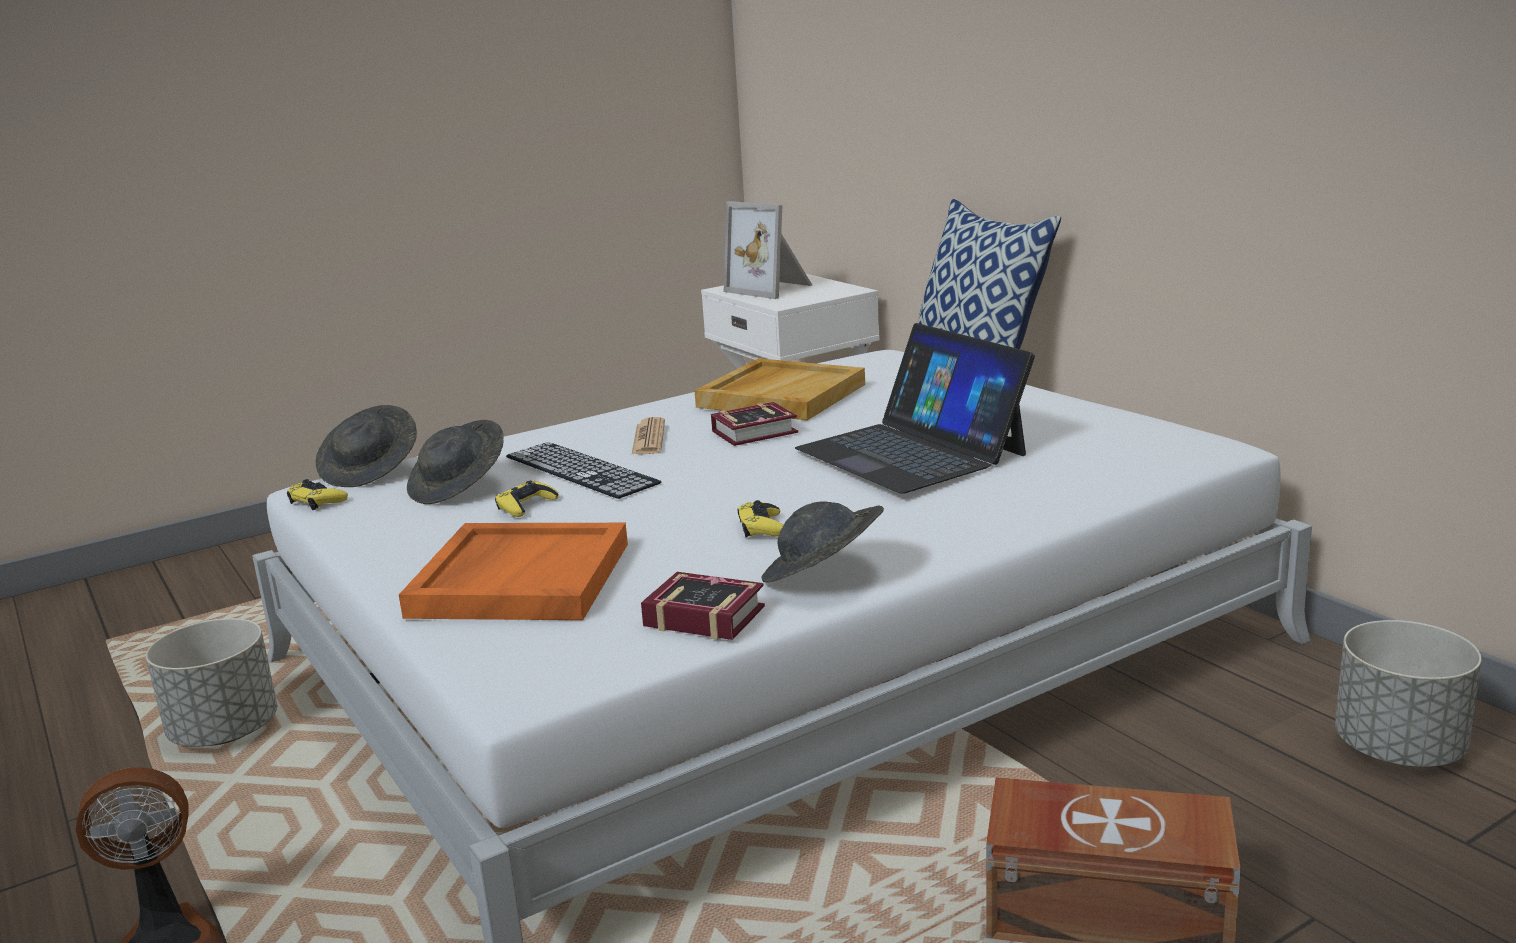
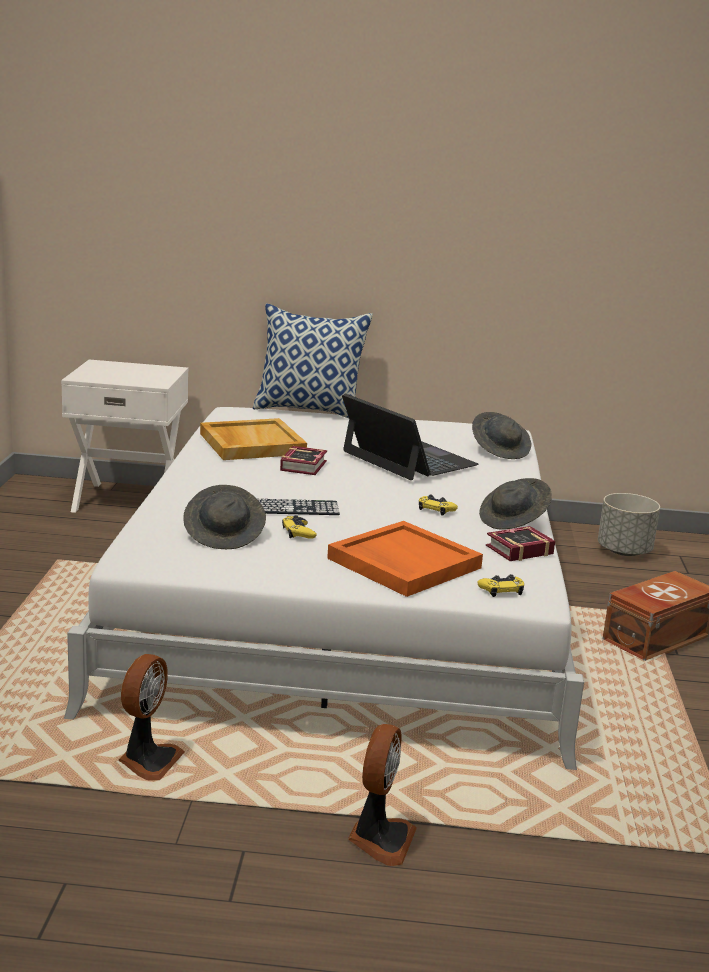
camera: 55 degrees left, 0 degrees up
(226, 731) = (148, 761): grey planter -> fan
(317, 501) = (159, 567): yellow game controller -> yellow game controller (501, 590)
(371, 471) = (133, 542): grey hat -> grey hat (500, 450)
(648, 438) = (255, 482): newspaper -> none
(772, 288) = (114, 374): picture frame -> none
(911, 451) = (408, 458): laptop -> laptop turned 135 degrees counterclockwise

